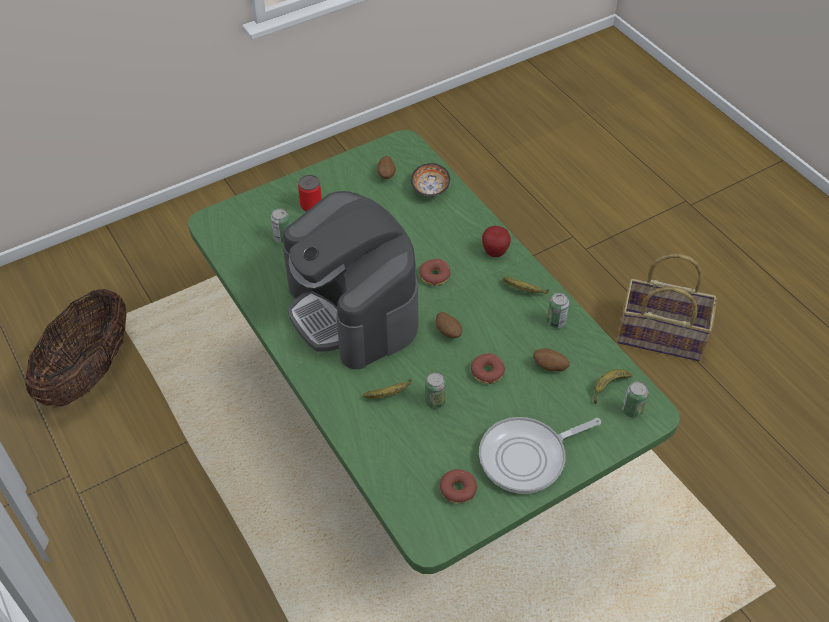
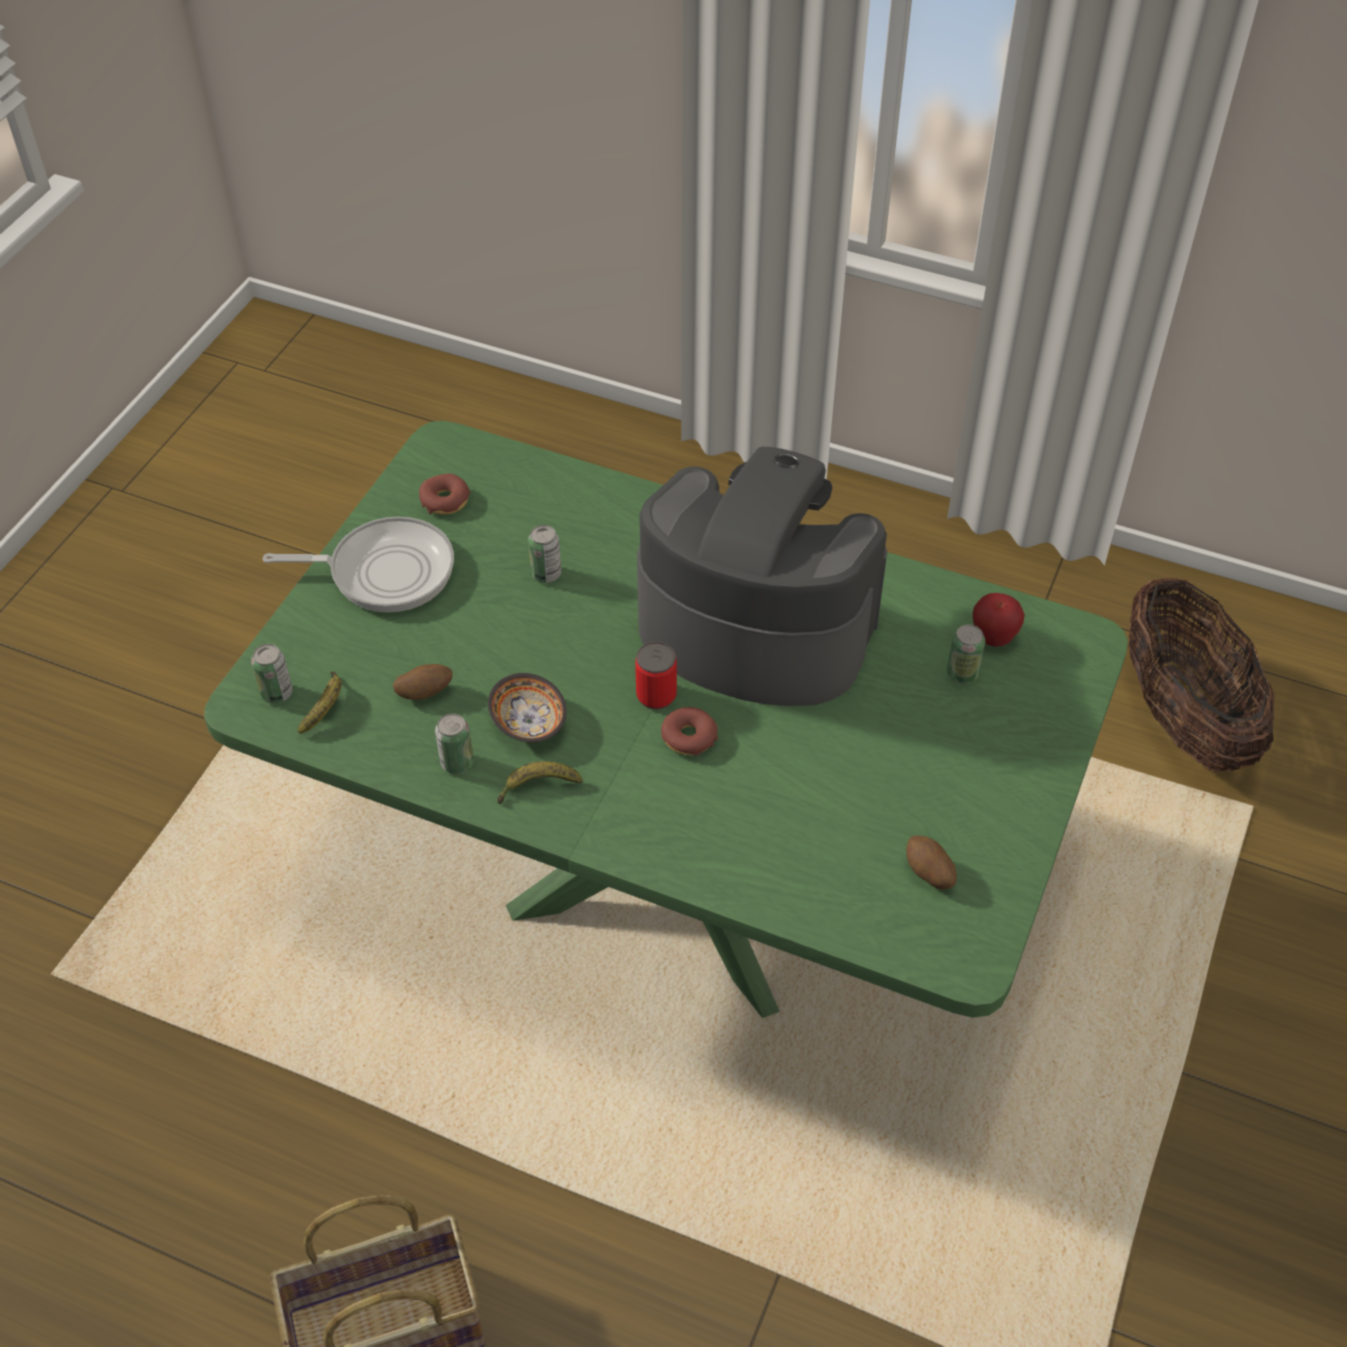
camera: 145 degrees right, 0 degrees up
(311, 206) = (981, 747): can -> can (656, 695)
(389, 394) = (609, 554): banana -> none
(429, 189) = (832, 887): bowl -> bowl (529, 720)
(448, 332) = (599, 666): potato -> none
(487, 372) = (506, 642): donut -> none
(495, 252) = (629, 827): apple -> apple (993, 638)
(527, 457) = (384, 571): frying pan -> frying pan turned 60 degrees clockwise

